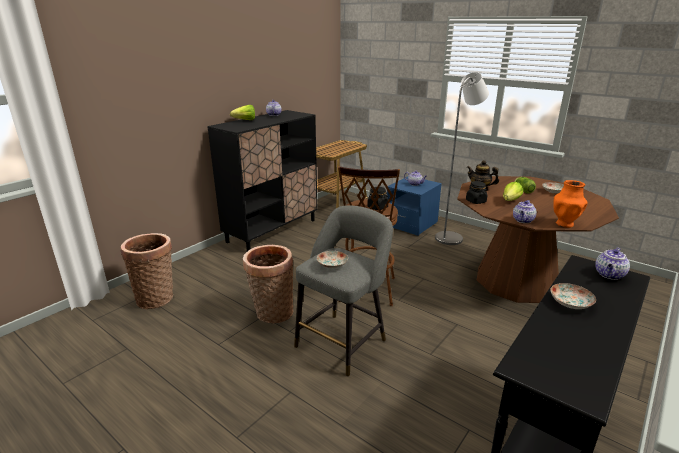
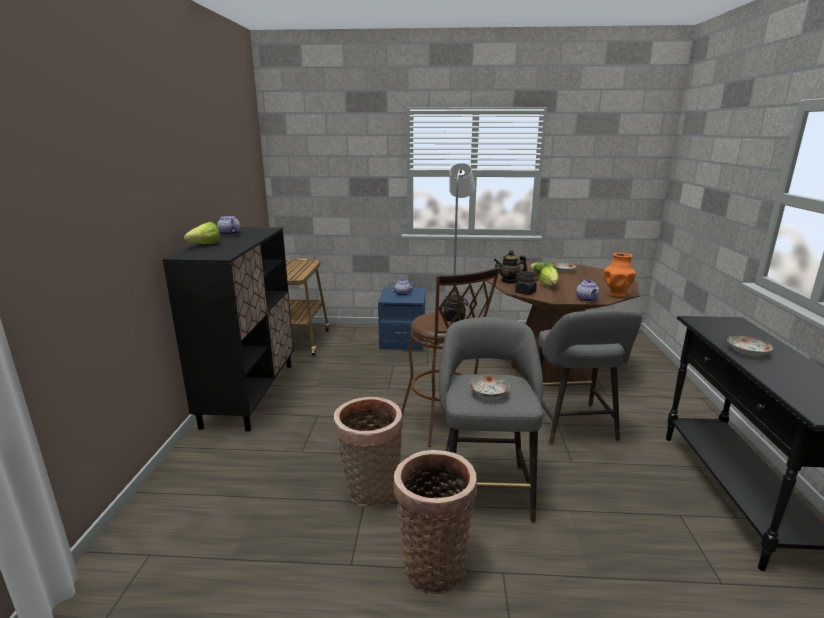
camera: 35 degrees left, 5 degrees down
(156, 297) = (176, 547): basket -> basket (433, 563)
(468, 332) = (574, 426): none -> grey stool
(609, 275) = (725, 323): teapot -> none

